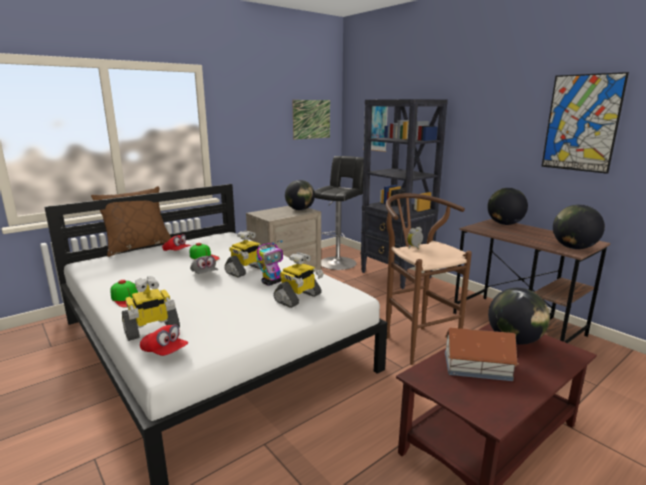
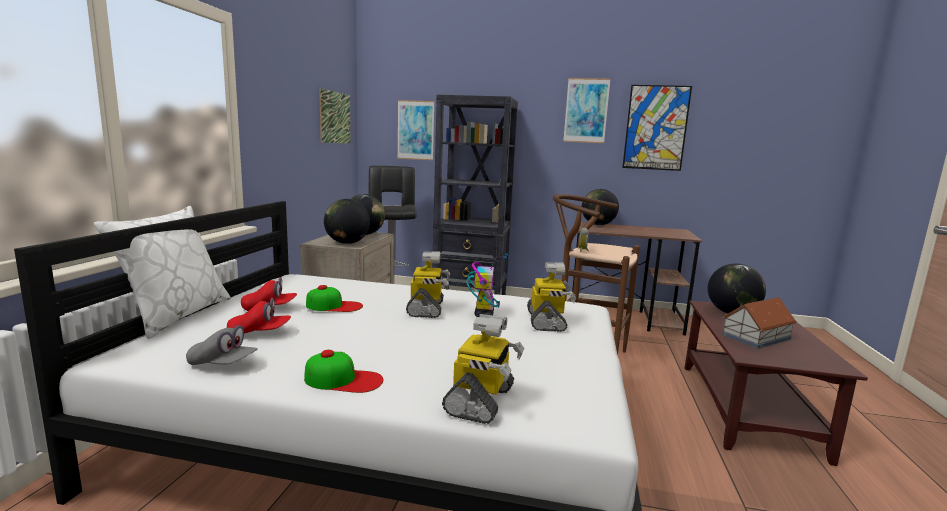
camera: 40 degrees left, 5 degrees down
(138, 247) = (176, 315): brown pillow -> white pillow
(165, 352) = (560, 416): red cap -> red cap (259, 333)
(204, 274) = (386, 324): grey cap -> grey cap (223, 364)
(508, 105) = (586, 110): none -> picture
(574, 248) = (681, 235): globe -> globe (347, 243)

